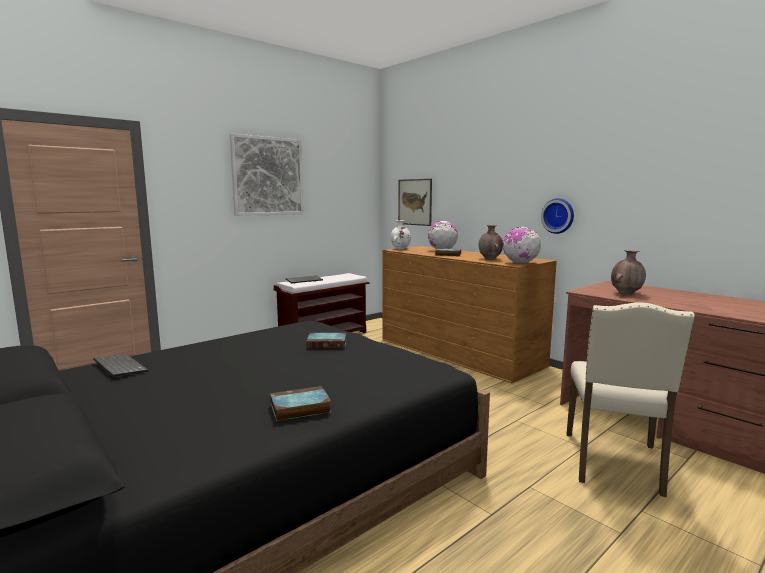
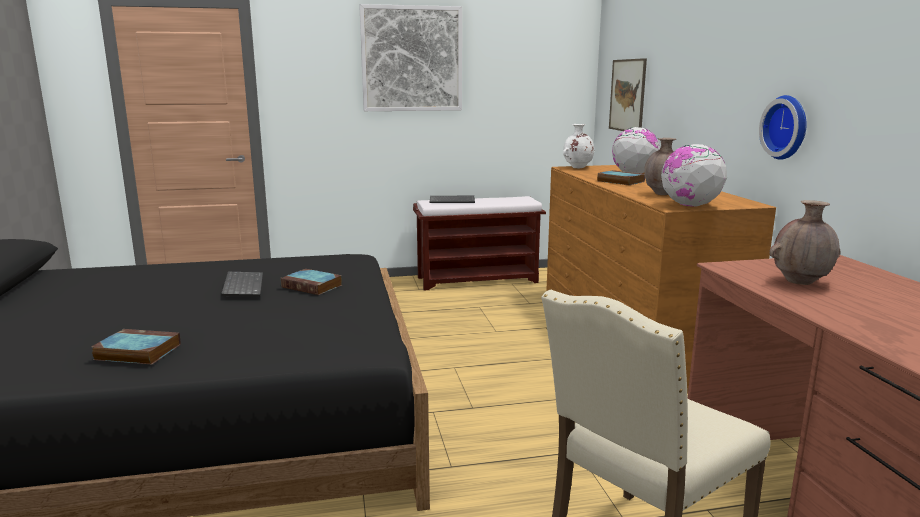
camera: 30 degrees right, 5 degrees up
(118, 367) = (100, 274): keyboard -> keyboard (242, 286)

